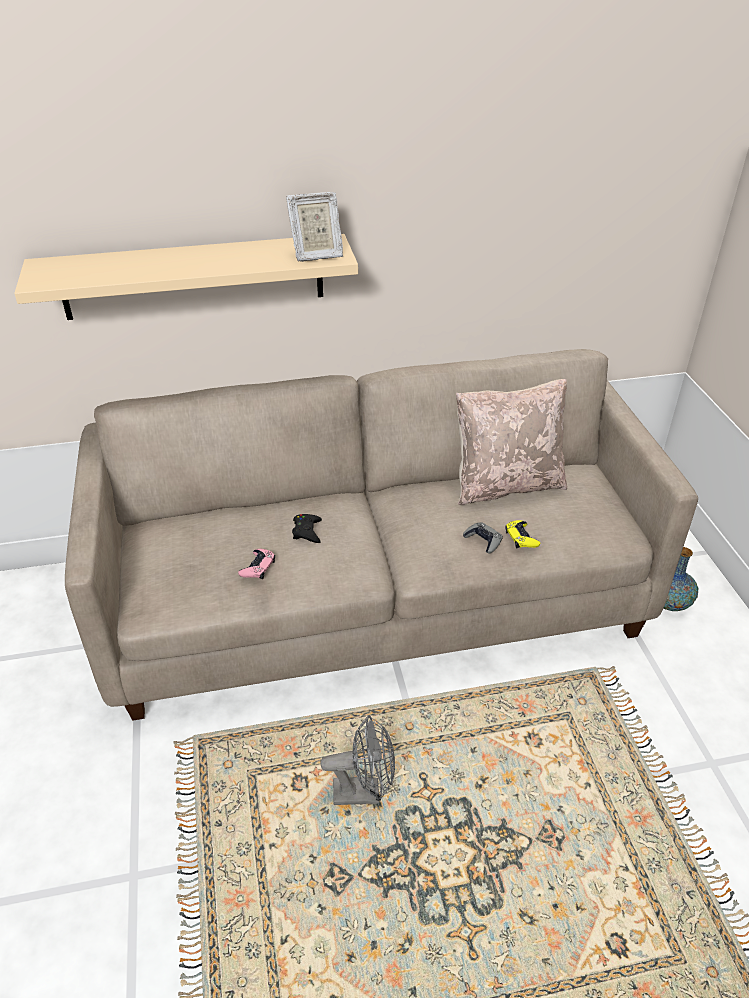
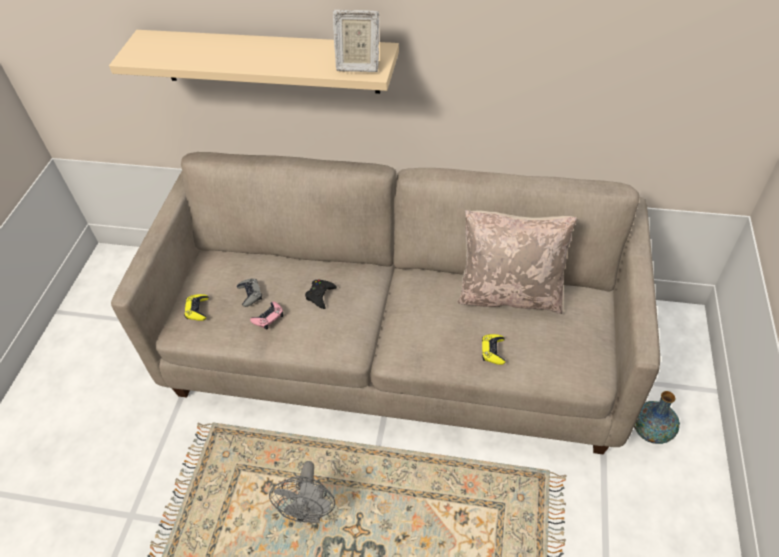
camera: 25 degrees right, 10 degrees up
(161, 583) = (197, 310): none -> yellow game controller
(364, 792) = (311, 512): grey fan -> grey fan turned 75 degrees clockwise
(483, 540) = (459, 344): grey game controller -> grey game controller (250, 294)

